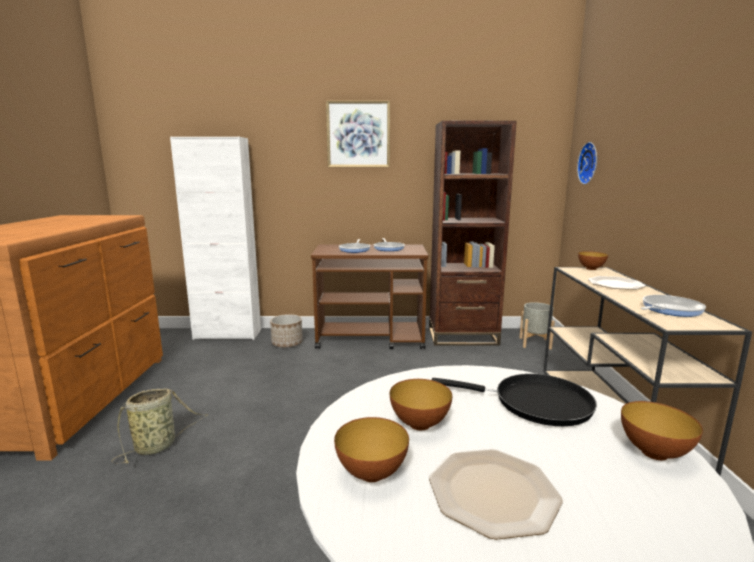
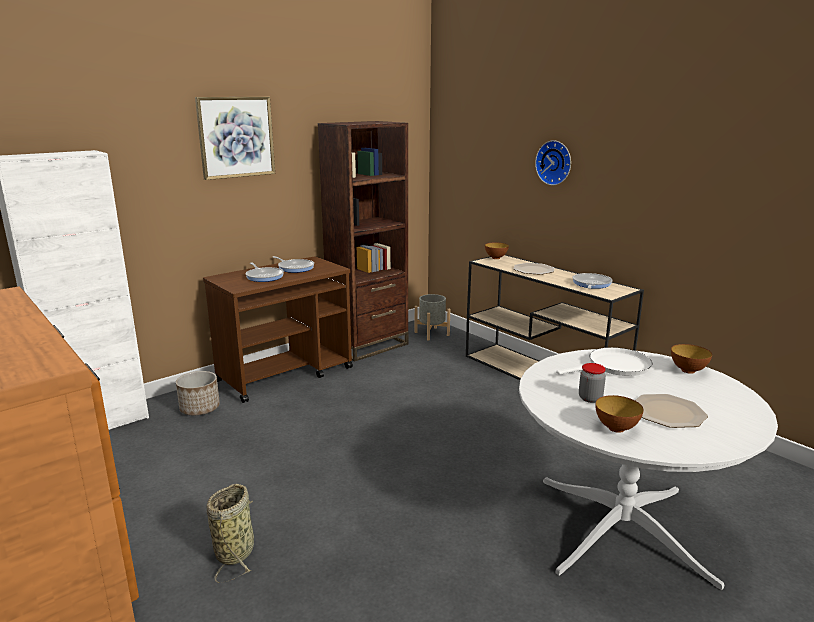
camera: 40 degrees left, 5 degrees up
(419, 424) = (590, 398): bowl -> jar
(535, 403) = (615, 366): black frying pan -> white frying pan
(590, 163) = (463, 159): wall clock -> wall clock (555, 162)

